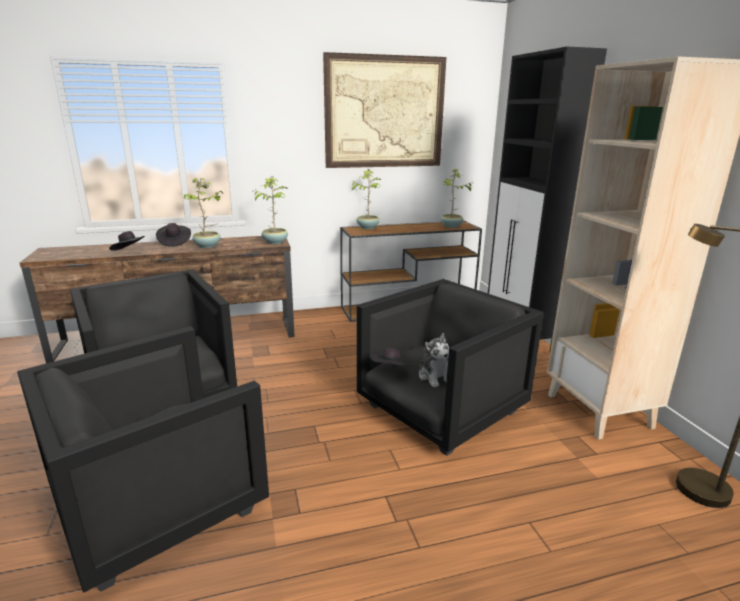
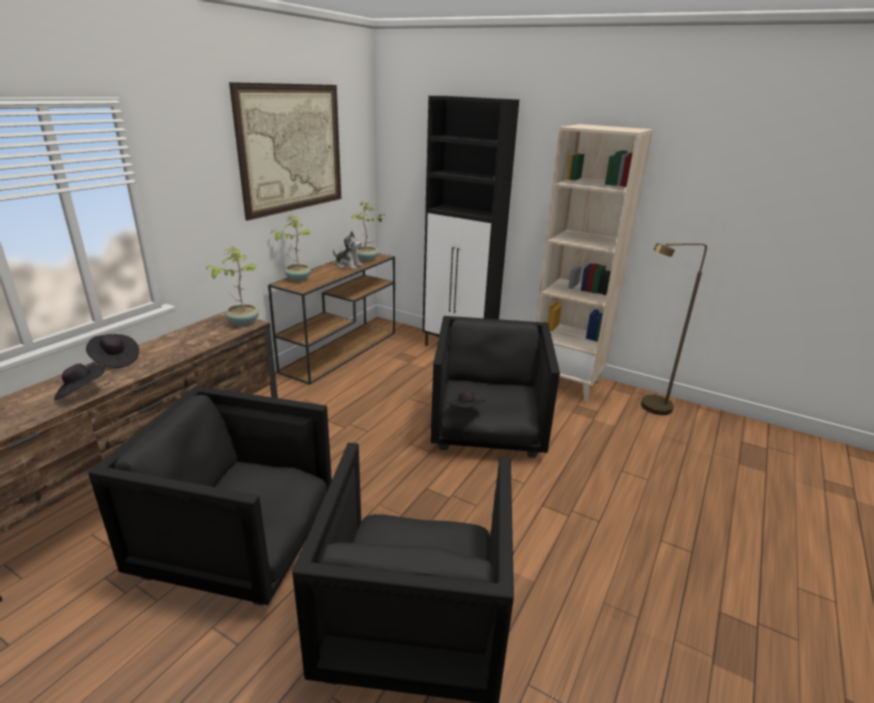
camera: 45 degrees left, 5 degrees up
(208, 246) = (175, 351): potted plant -> none
(435, 377) = (493, 402): plush toy -> plush toy (348, 265)

